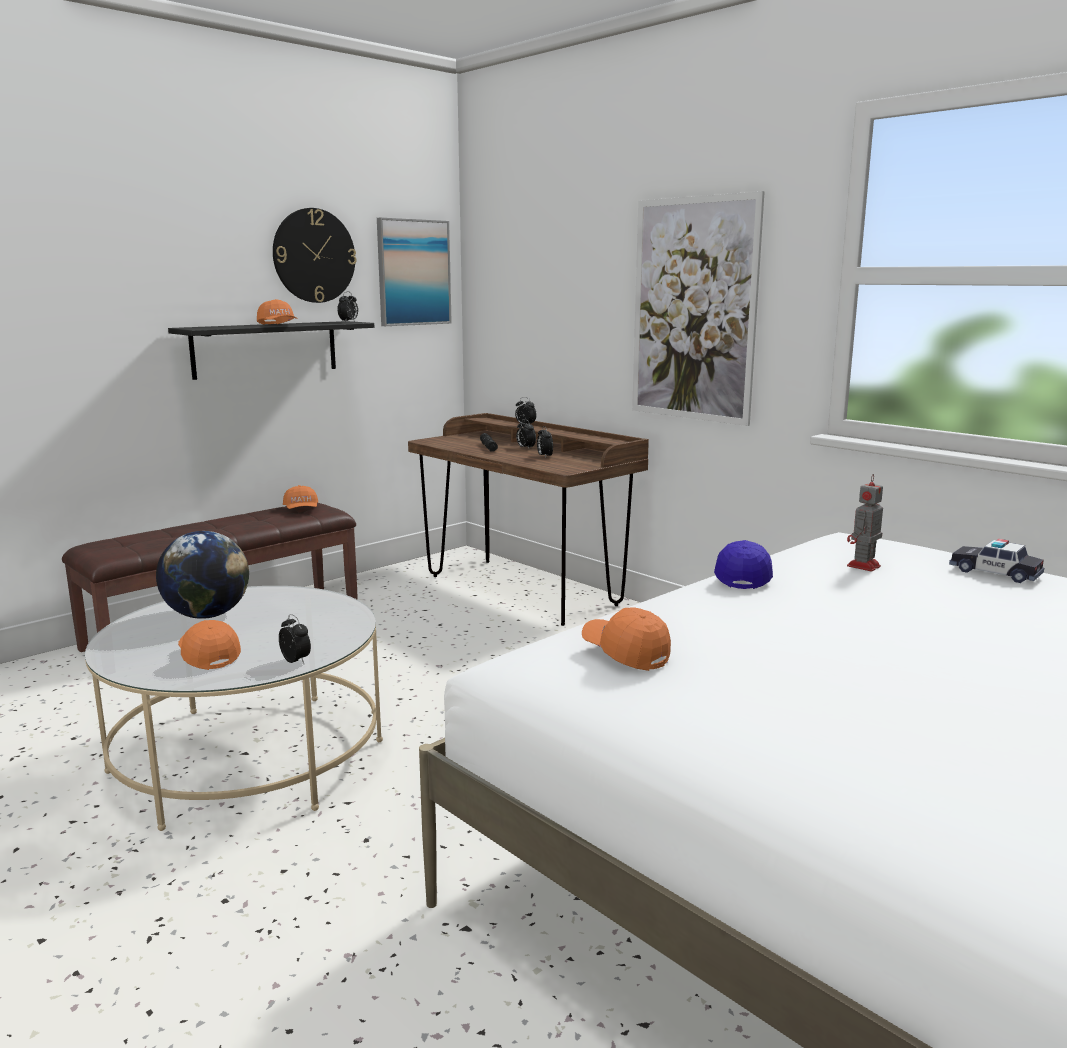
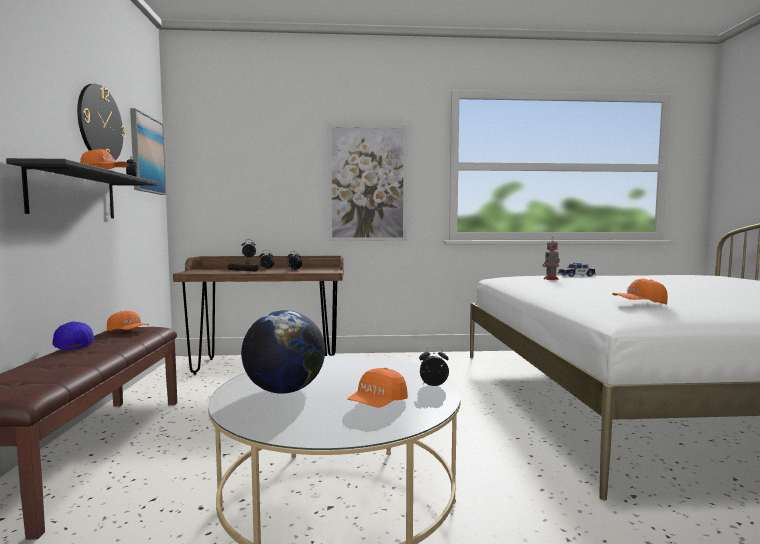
camera: 50 degrees left, 10 degrees down
(208, 656) = (377, 404): orange cap -> orange cap turned 60 degrees counterclockwise
(743, 577) = (545, 286): blue cap -> blue cap (73, 344)

